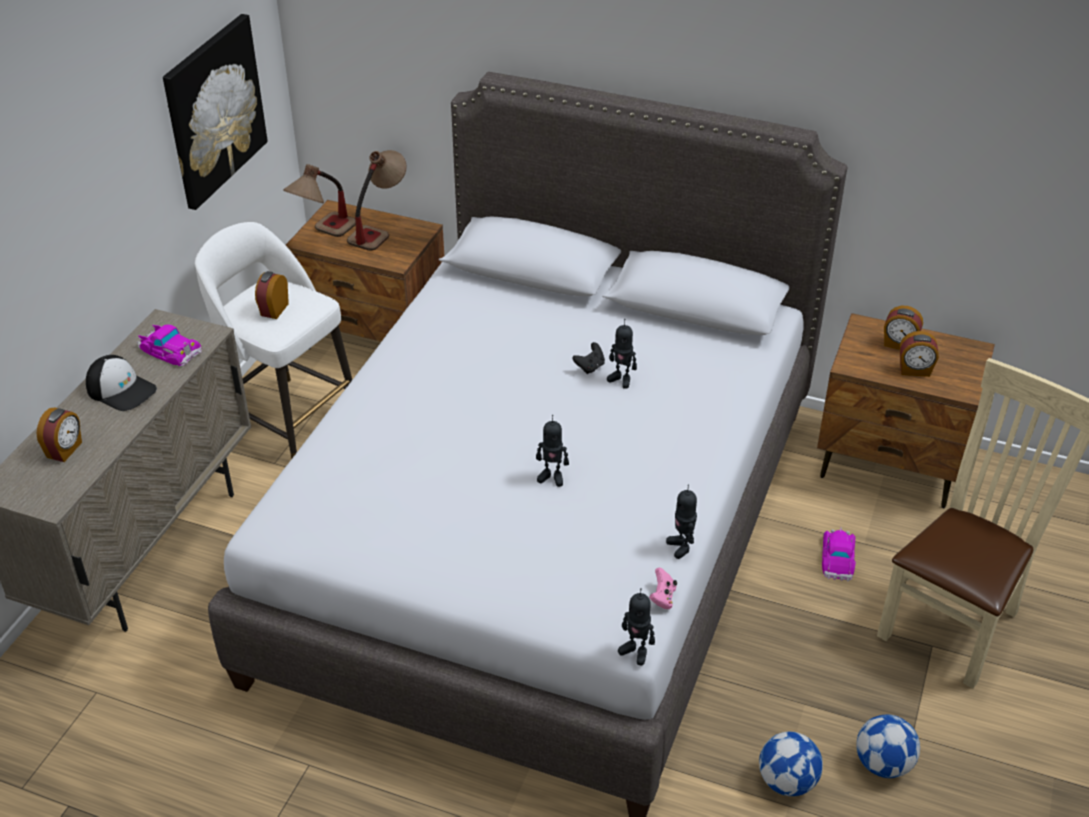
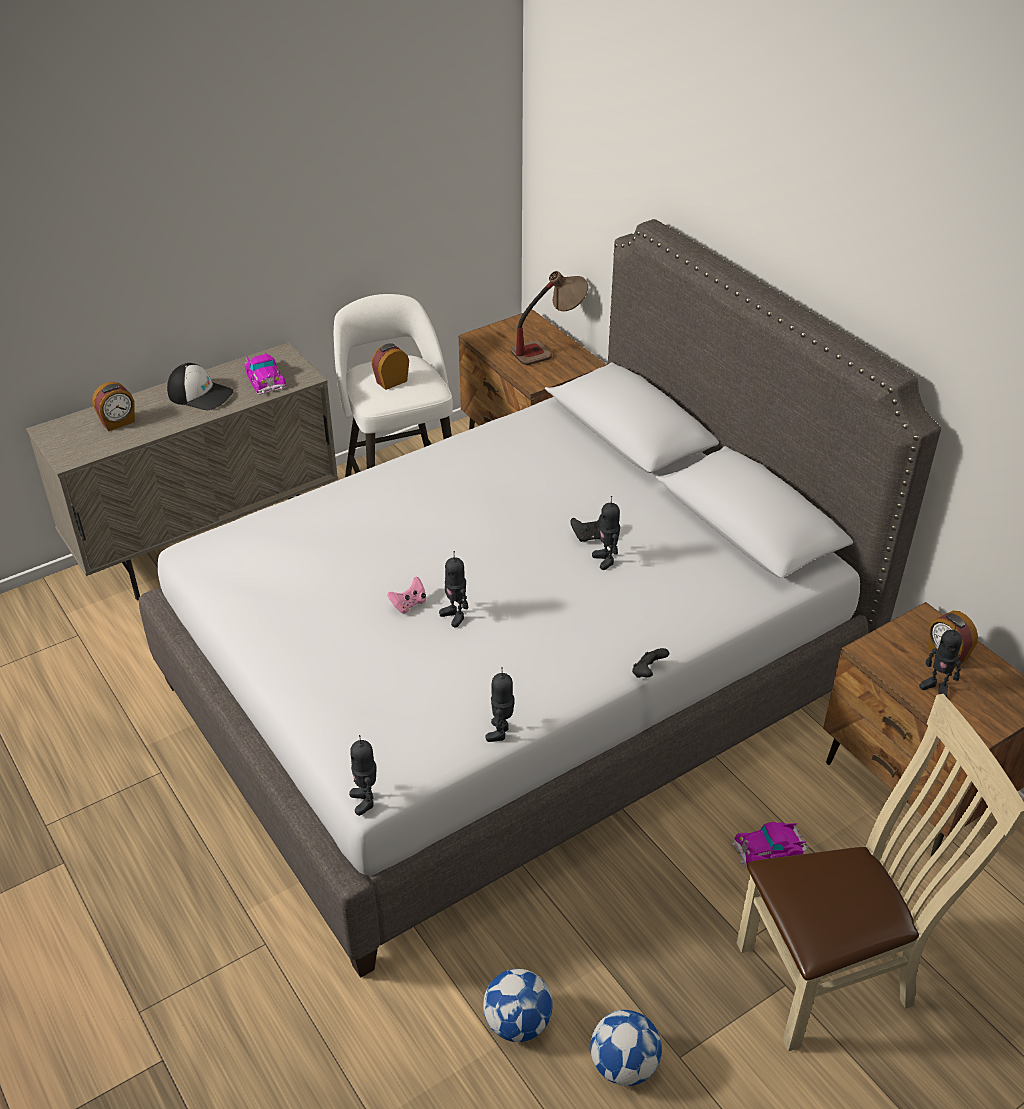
camera: 35 degrees right, 0 degrees up
(122, 390) = (200, 394): cap -> cap turned 45 degrees counterclockwise
(213, 110) = (408, 184): picture -> none
(324, 236) = (498, 338): table lamp -> none
(662, 598) = (437, 767): pink game controller -> pink game controller (409, 604)
(738, 449) = (648, 672): none -> black game controller
(838, 558) = (769, 848): toy car -> toy car turned 150 degrees counterclockwise
(914, 370) = (936, 687): alarm clock -> toy robot

